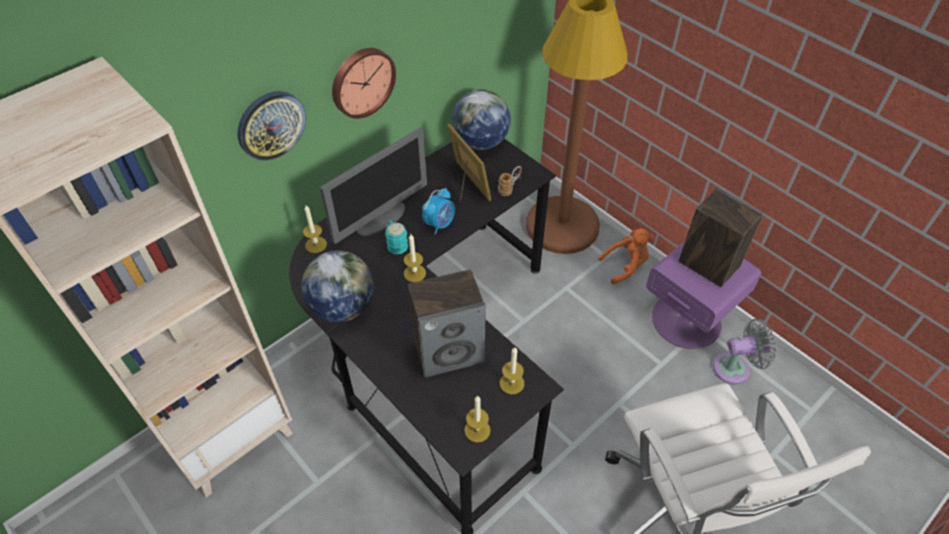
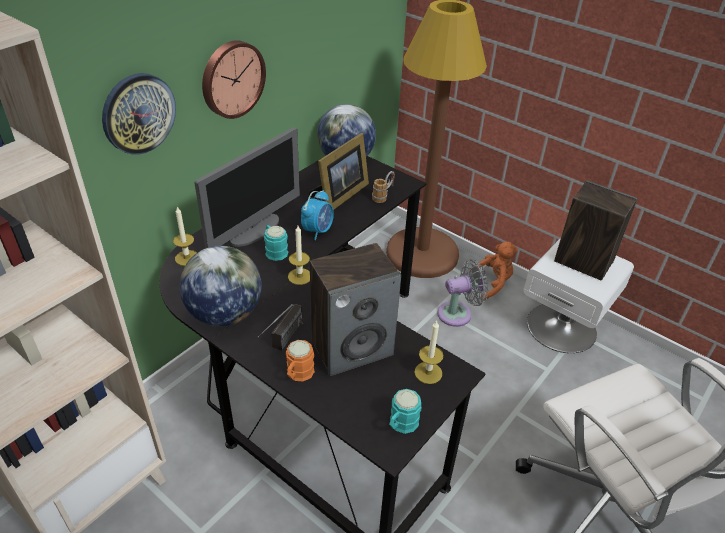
camera: 10 degrees left, 10 degrees down
(389, 340) = (283, 342): none -> radio
(397, 373) = (298, 374): none -> orange mug
(467, 185) = (339, 196): picture frame -> picture frame turned 75 degrees clockwise
(477, 430) = (401, 424): candle -> turquoise mug
(687, 319) = (562, 326): purple nightstand -> white nightstand
(735, 368) = (620, 367): grey fan -> grey fan (458, 313)

